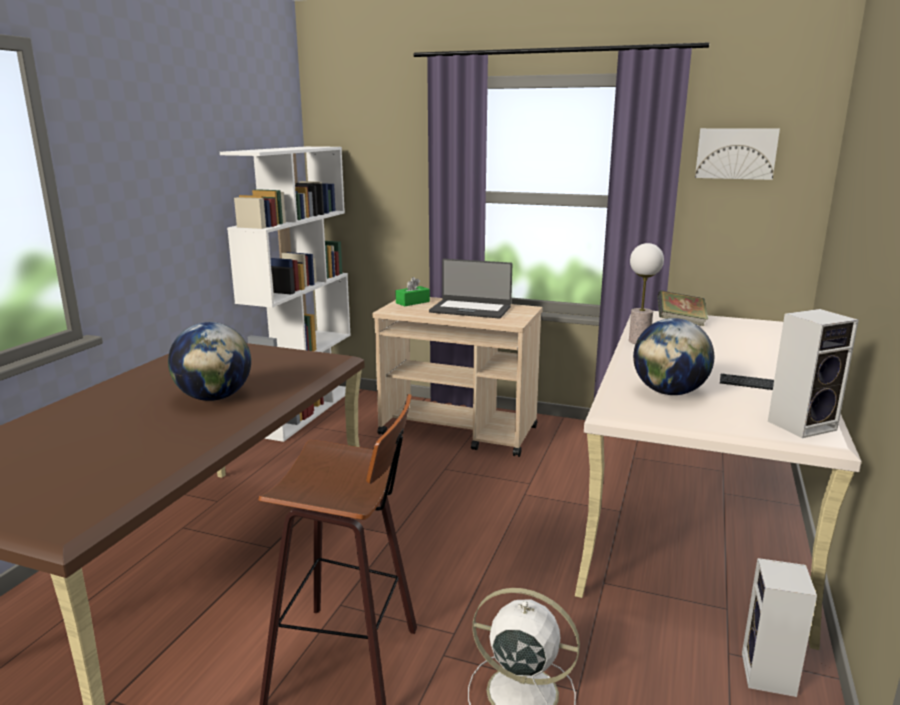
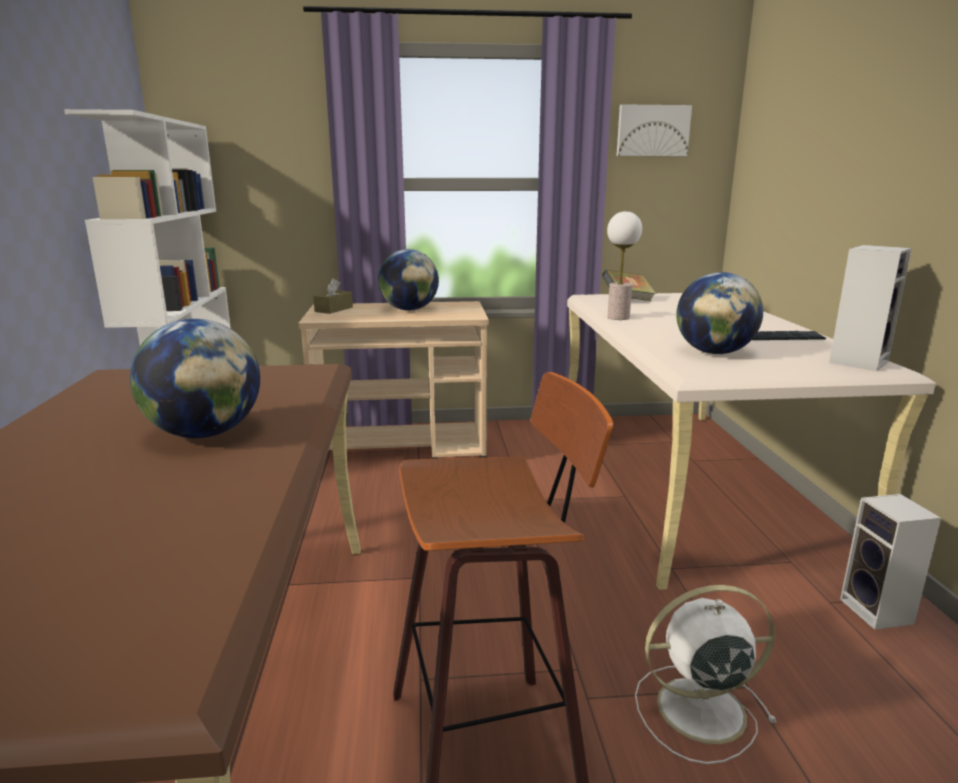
camera: 25 degrees left, 0 degrees up
(412, 302) = (334, 309): green tissue box -> brown tissue box
(470, 309) = (409, 309): laptop -> globe

